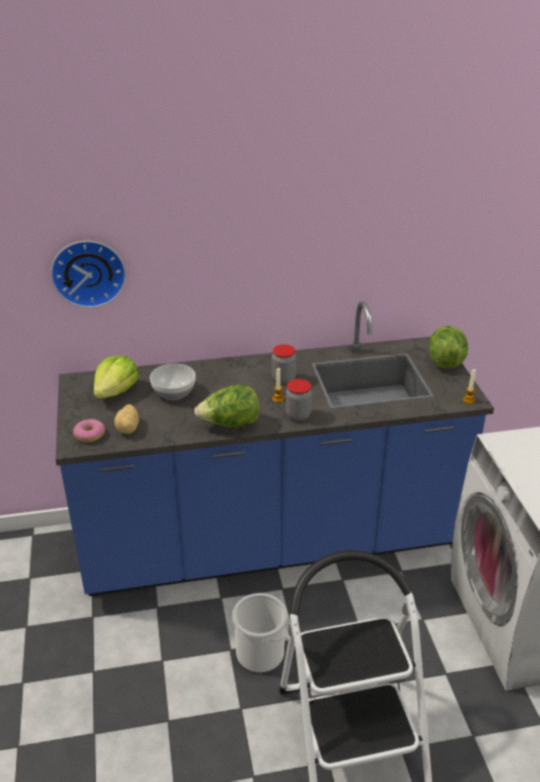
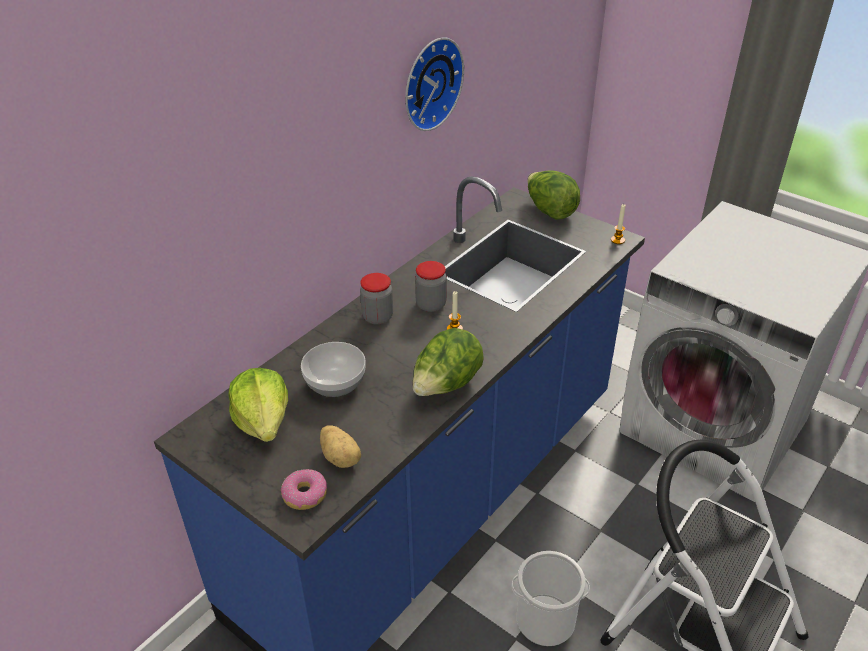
camera: 40 degrees left, 5 degrees up
(88, 272) = (165, 273): wall clock -> wall clock (429, 83)
(298, 415) = (497, 336): jar -> jar (377, 317)

